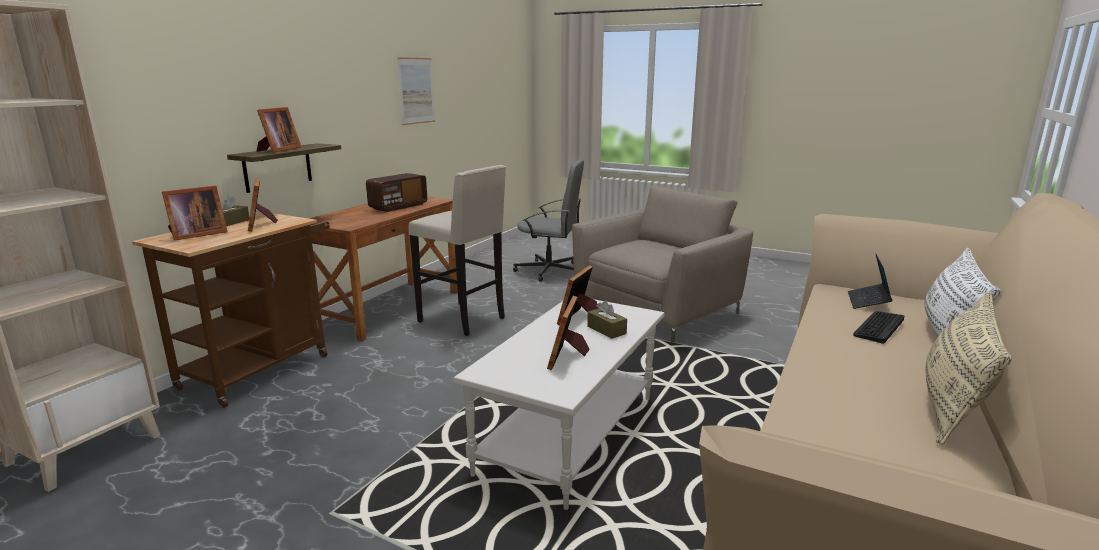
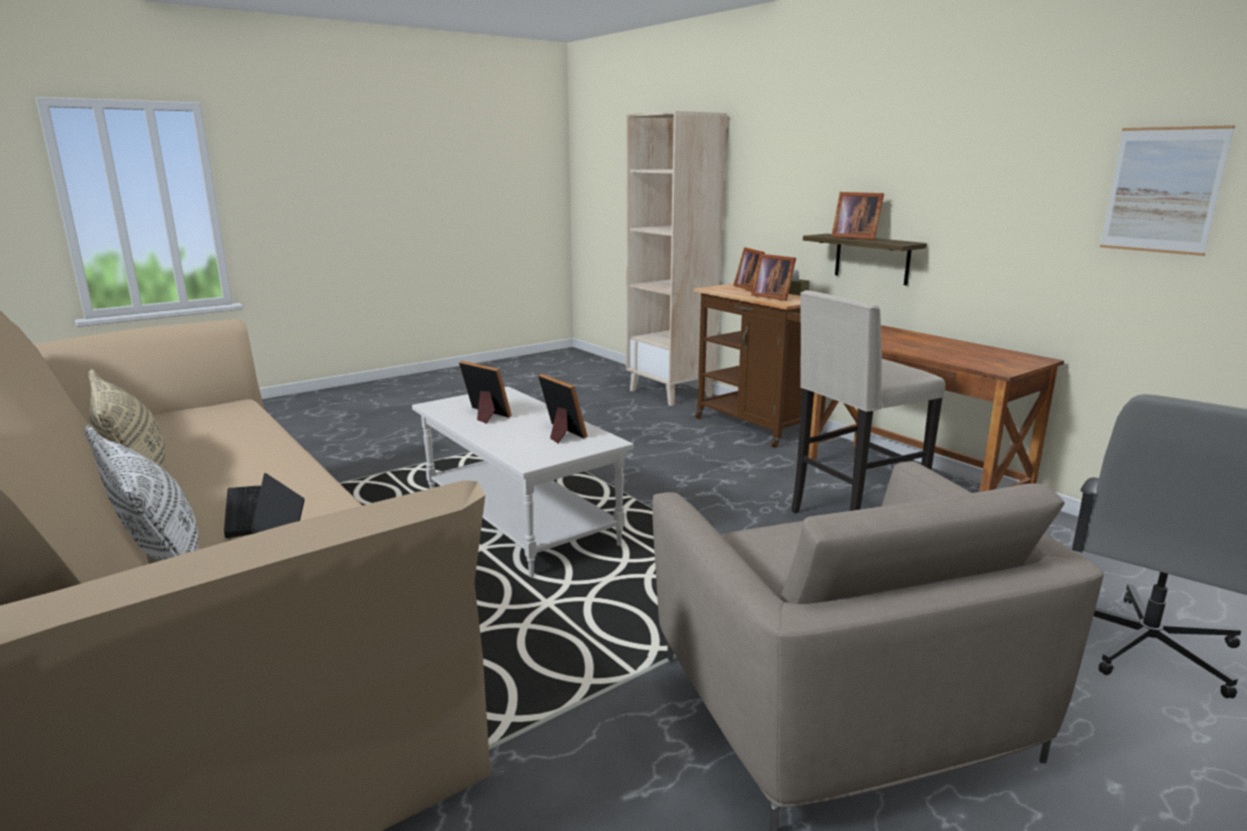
camera: 115 degrees right, 0 degrees up
(261, 225) = (772, 297): picture frame -> picture frame turned 135 degrees counterclockwise
(398, 206) = (948, 352): radio -> none
(606, 330) = (515, 437): brown tissue box -> none

